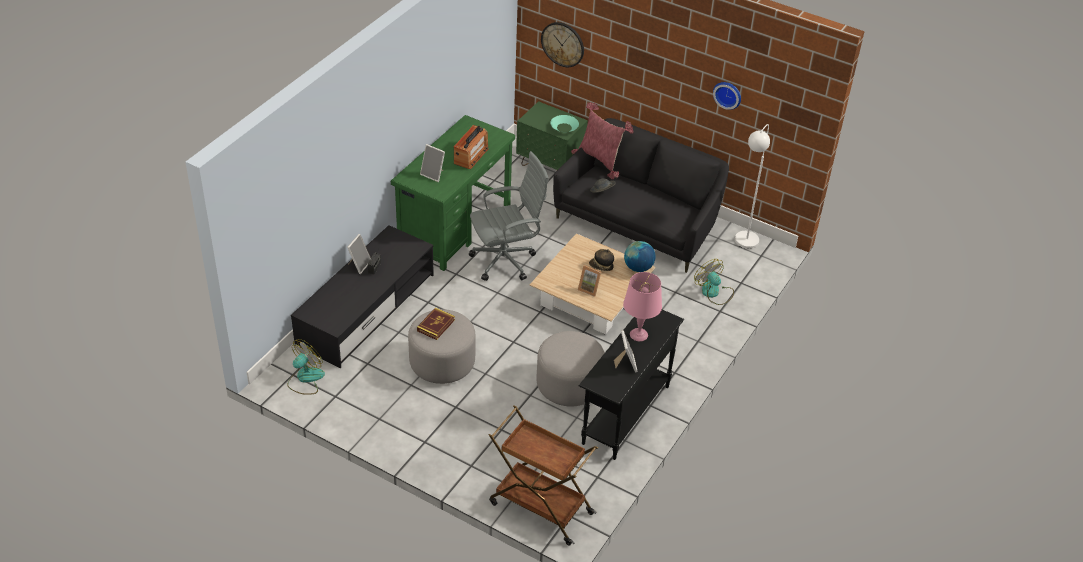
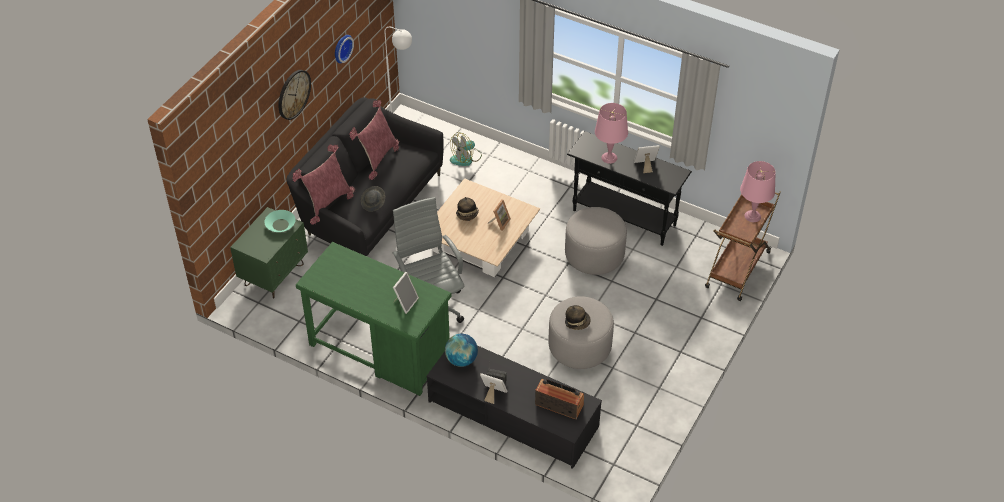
camera: 90 degrees left, 5 degrees up
(305, 379) = (618, 452): fan -> none
(436, 325) = (577, 322): book -> hat
(471, 156) = (371, 274): radio -> radio (559, 405)
(550, 458) = (753, 216): none -> pink table lamp
(563, 44) = (232, 171): wall clock -> wall clock (293, 94)
(638, 268) = (467, 189): globe -> globe (461, 360)
(664, 196) = (377, 161): none -> red pillow

